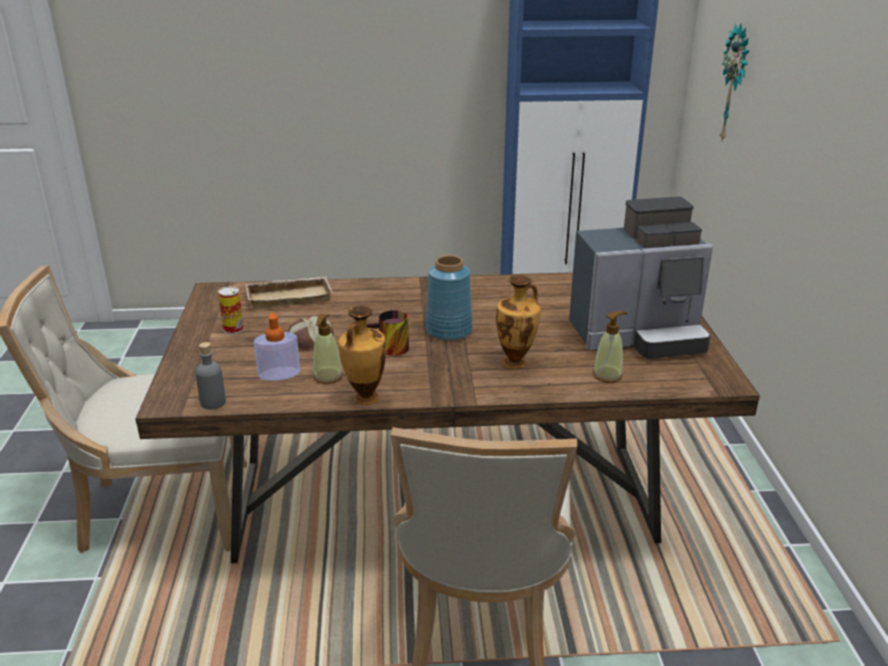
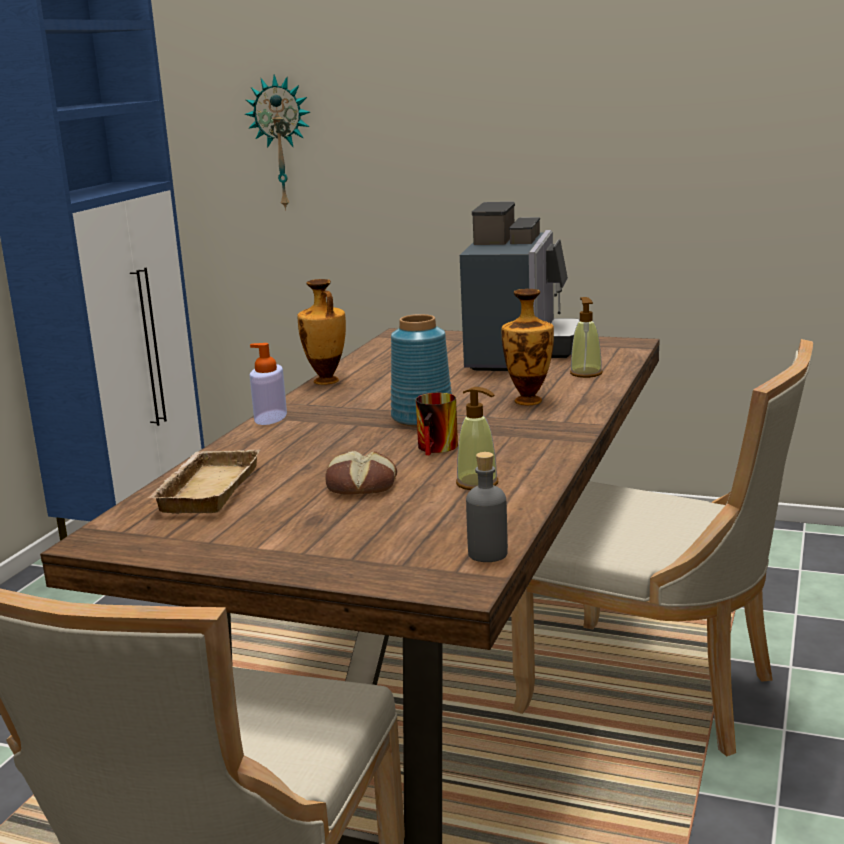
camera: 65 degrees left, 10 degrees down
(233, 329) = (267, 531): can -> none
(279, 374) = (442, 509): soap dispenser -> soap dispenser (270, 417)
(365, 398) = (550, 469): vase -> vase (326, 381)

